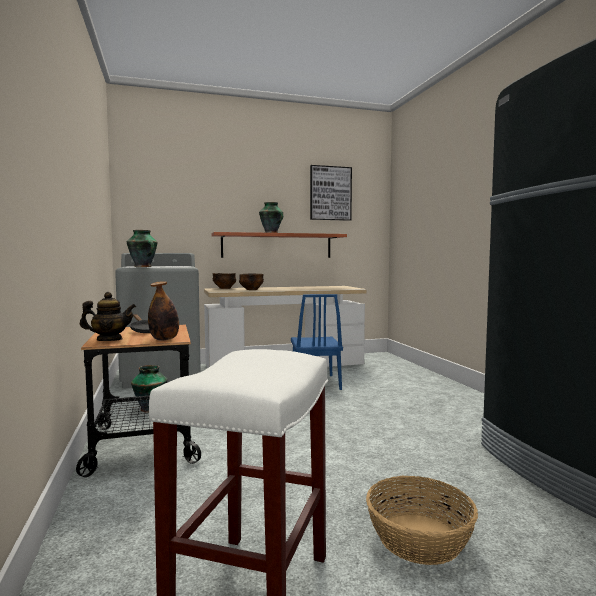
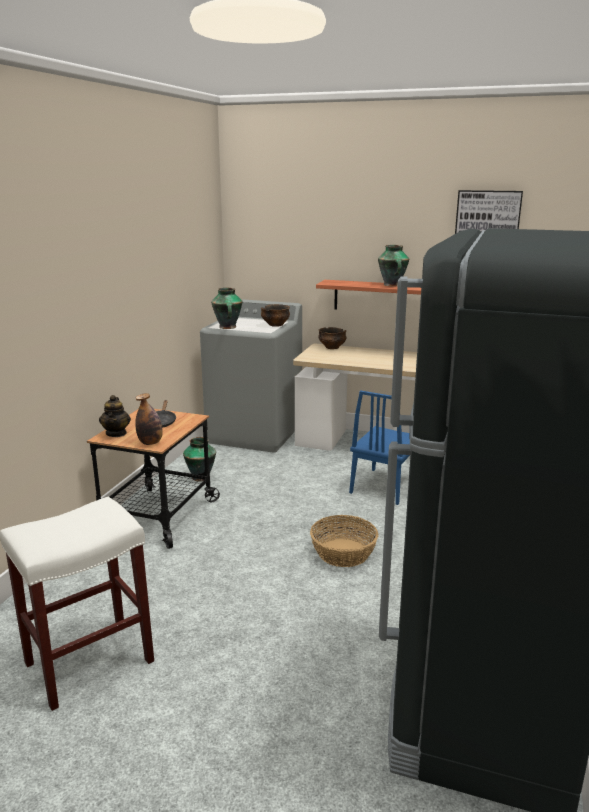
camera: 35 degrees right, 15 degrees up
(109, 340) = (116, 433): teapot -> teapot turned 60 degrees clockwise
(251, 290) = (349, 358): bowl -> bowl (275, 325)
(419, 538) = (229, 680): basket -> basket (343, 553)

